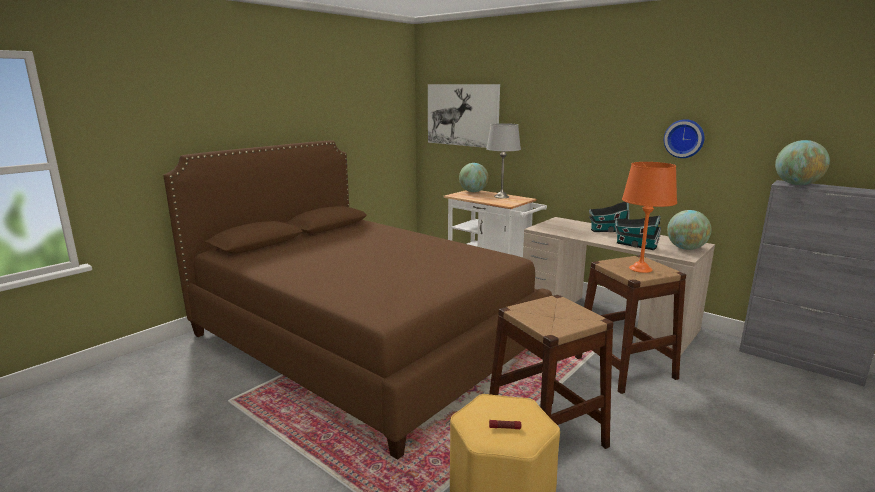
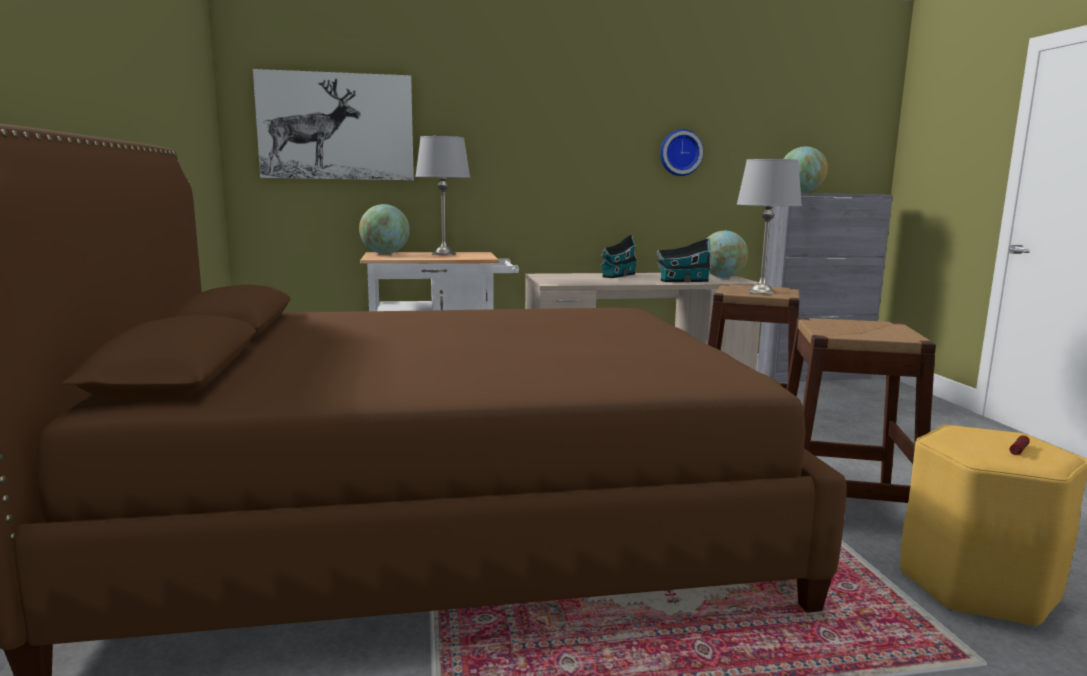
camera: 50 degrees left, 5 degrees down
(640, 269) = (762, 291): orange table lamp -> grey table lamp

